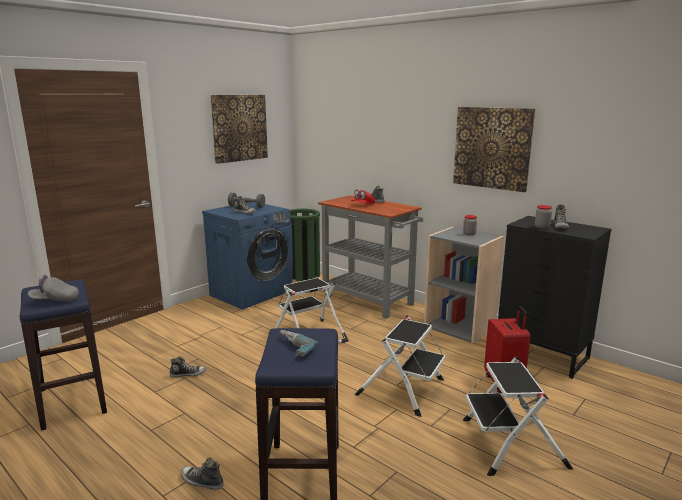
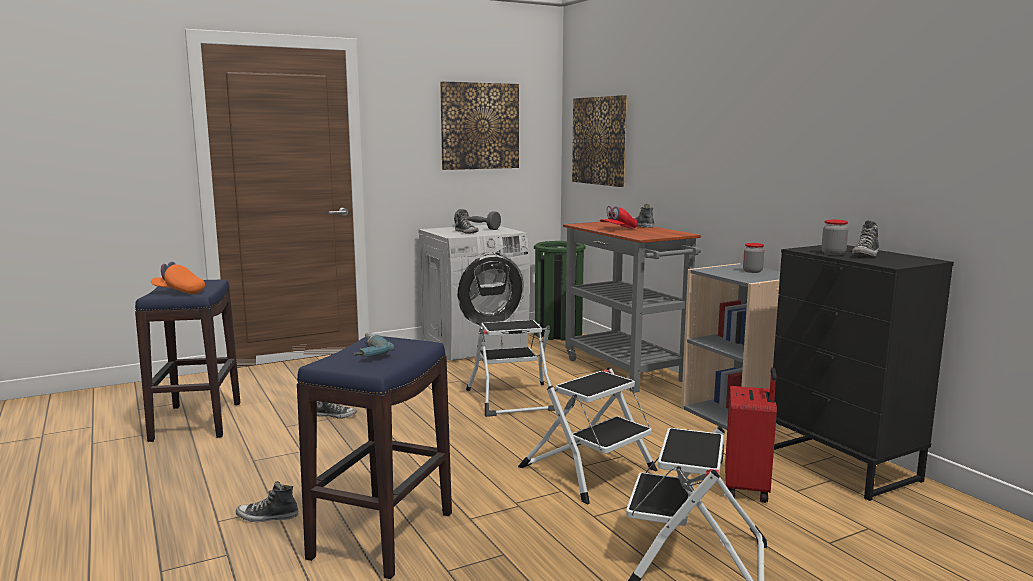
camera: 20 degrees right, 5 degrees down
(55, 300) = (179, 292): grey cap -> orange cap
(202, 482) = (267, 517): shoe -> shoe turned 45 degrees counterclockwise
(251, 294) = (474, 347): blue washing machine -> white washing machine
(492, 148) = (792, 142): picture -> picture (600, 141)

